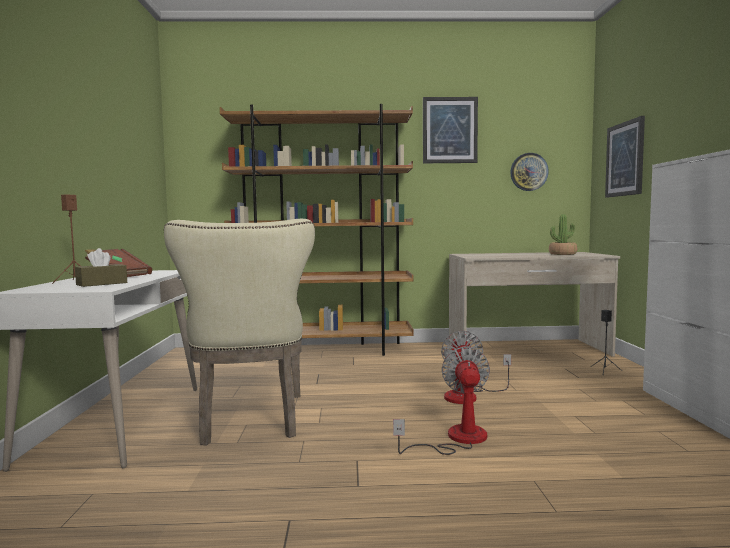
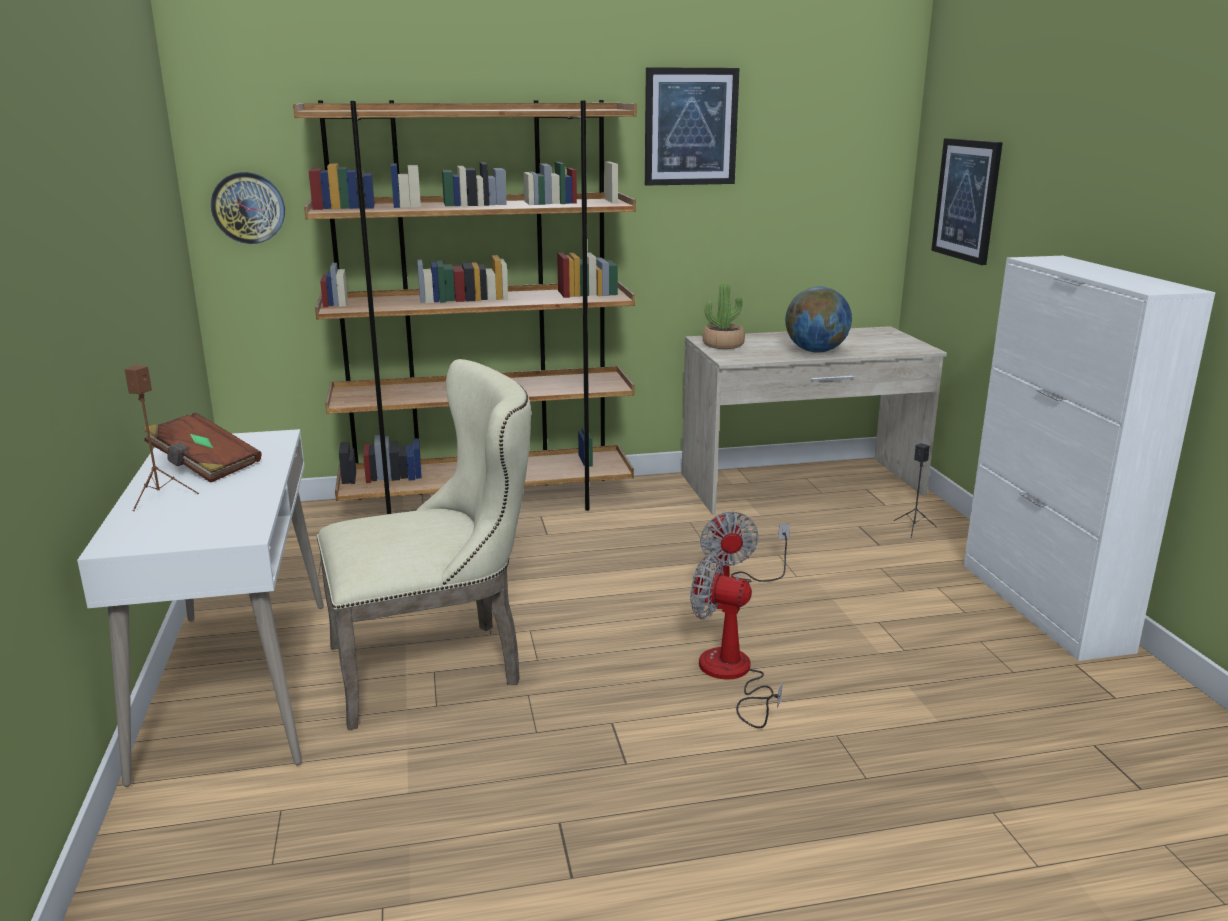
camera: 10 degrees left, 15 degrees up
(102, 284) = (218, 509): brown tissue box -> none
(250, 421) = (437, 665): beige chair -> beige chair turned 90 degrees counterclockwise
(456, 439) = (731, 676): fan -> fan turned 60 degrees counterclockwise
(528, 172) = (815, 198): wall clock -> wall clock (248, 208)
(530, 255) = (816, 351): none -> globe
(562, 254) = (862, 343): potted plant -> potted plant (723, 345)

